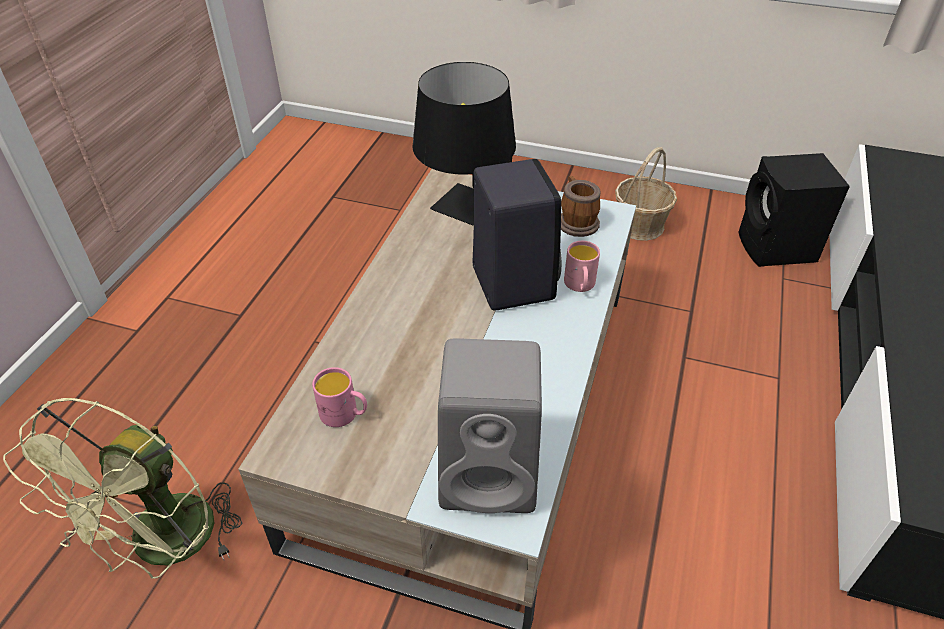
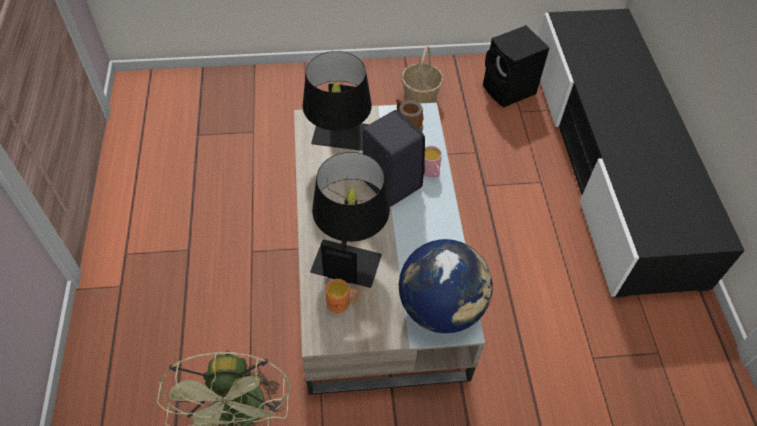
camera: 25 degrees left, 10 degrees up
(344, 414) = (342, 303): pink mug -> orange mug
(399, 350) = (350, 251): none -> black table lamp
(492, 475) = (441, 308): grey speaker -> globe

